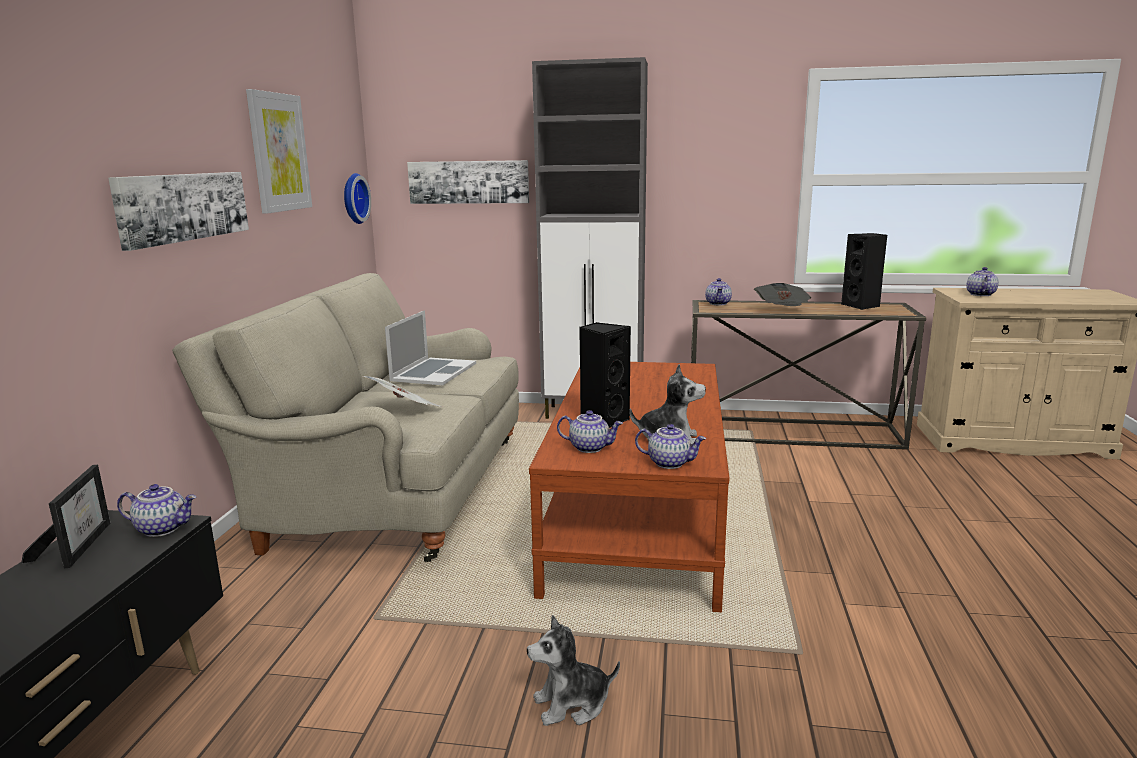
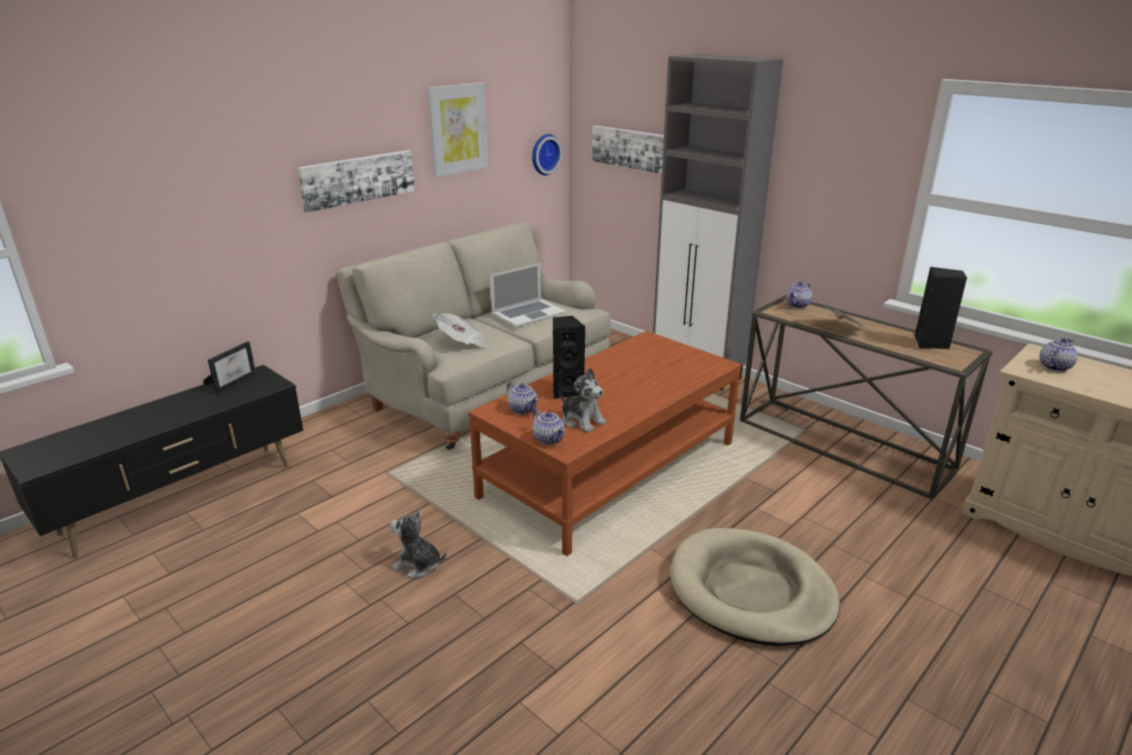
camera: 35 degrees right, 10 degrees up
(163, 528) = (270, 385): teapot -> none
(913, 568) = (751, 591): none -> beige dog bed

